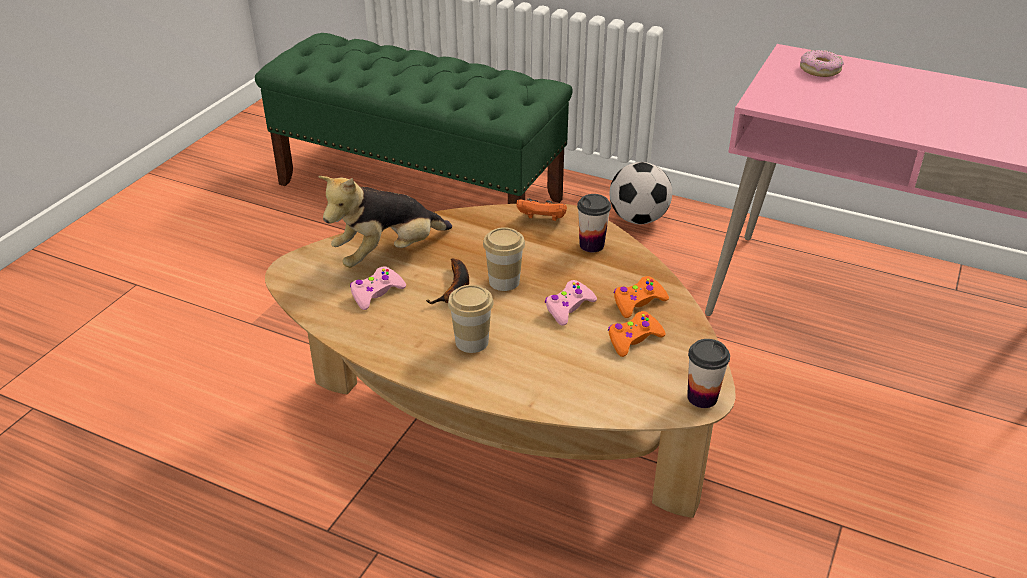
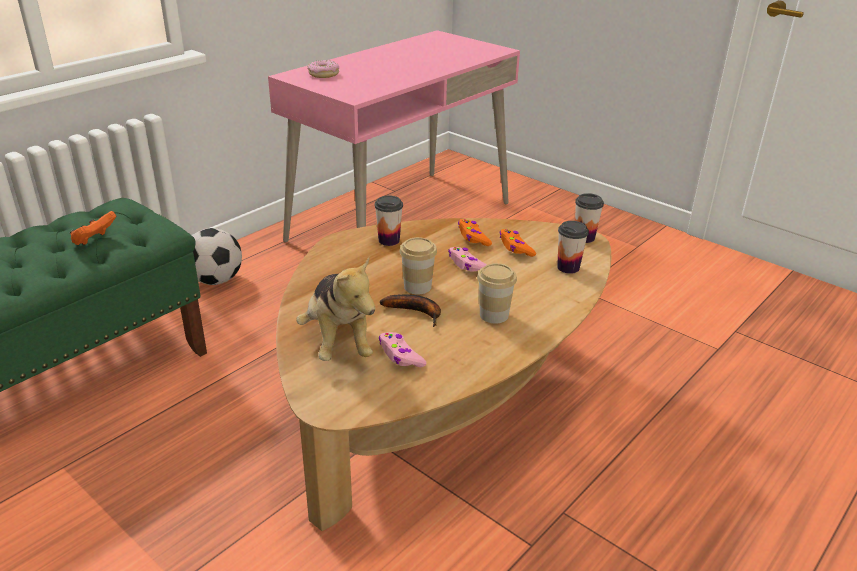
camera: 75 degrees left, 5 degrees down
(542, 220) = (337, 254): orange game controller -> orange game controller (94, 240)
(609, 389) = (568, 267): none -> cup

